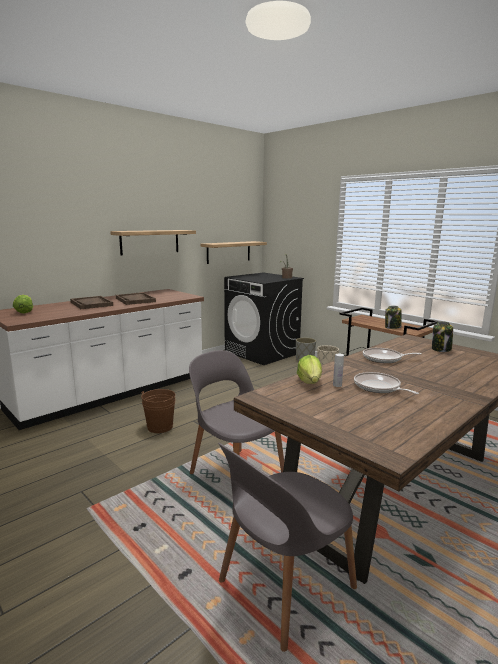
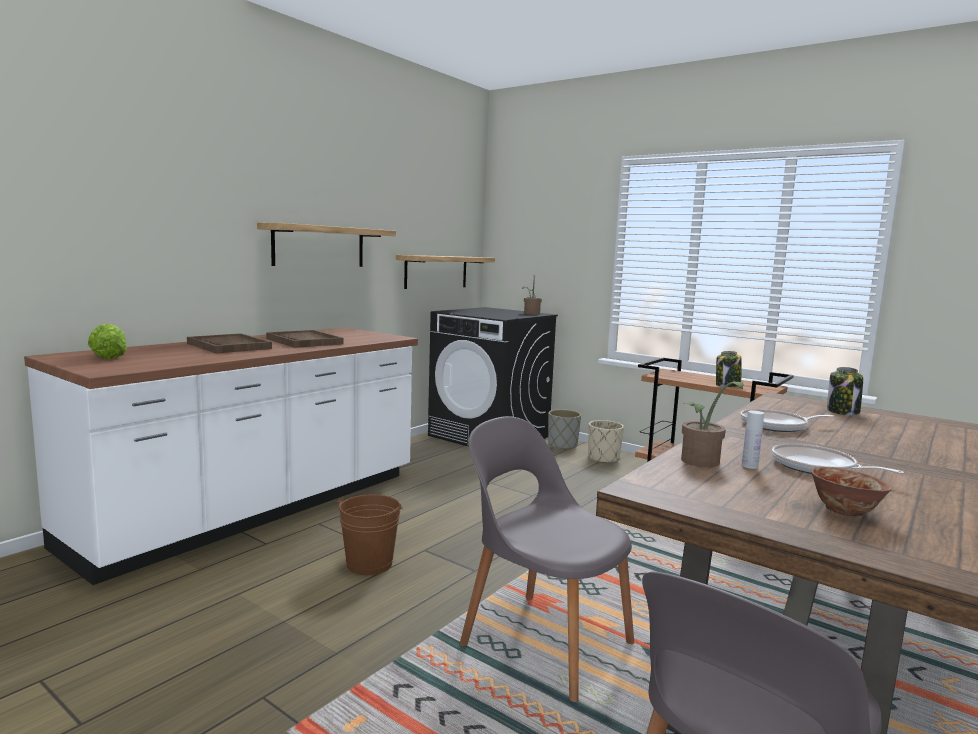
camera: 10 degrees left, 5 degrees down
(310, 382) = (701, 463): lettuce -> potted plant
(363, 415) = (844, 511): none -> bowl

